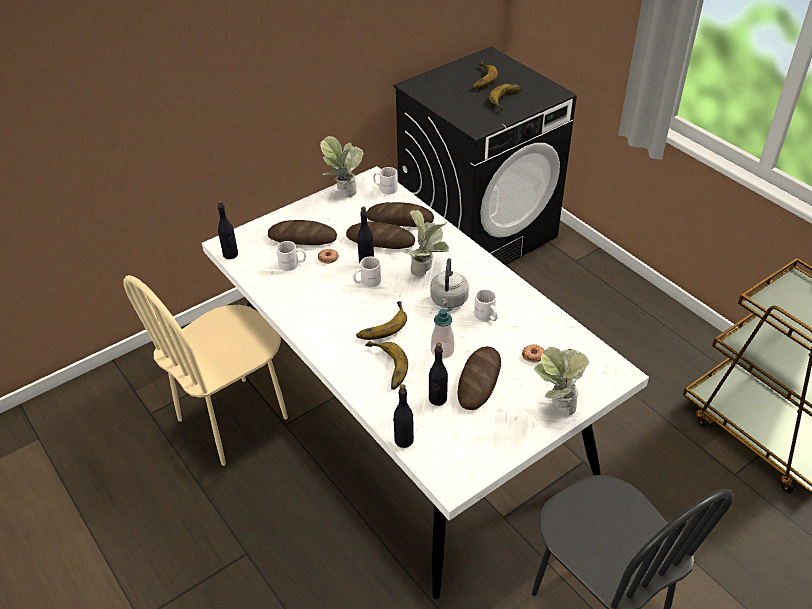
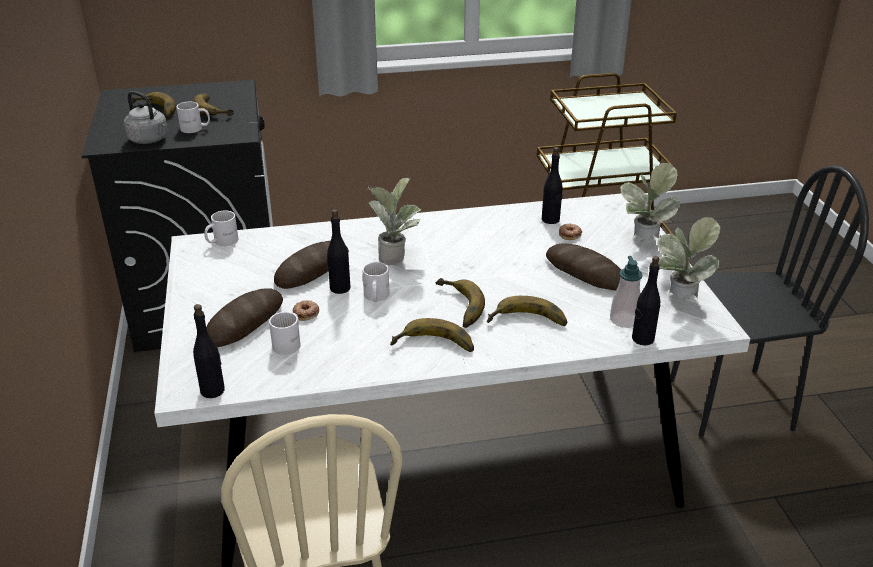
camera: 65 degrees left, 10 degrees down
(326, 329) = (433, 347): none -> banana
(342, 191) = (189, 270): potted plant -> potted plant (678, 301)
(400, 219) = (289, 247): bread -> none
(437, 399) = (595, 302): black bottle -> black bottle (550, 220)
(442, 351) = (527, 280): soap dispenser -> soap dispenser (624, 320)
(448, 301) = (455, 256): grey kettle -> grey kettle (150, 140)
(486, 316) = (496, 242): white mug -> white mug (195, 129)

